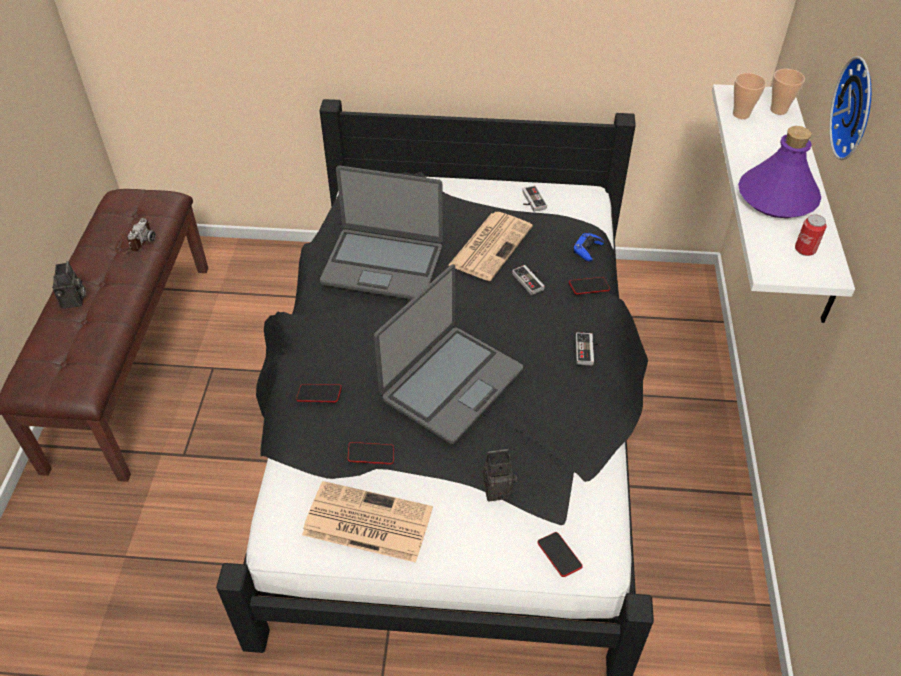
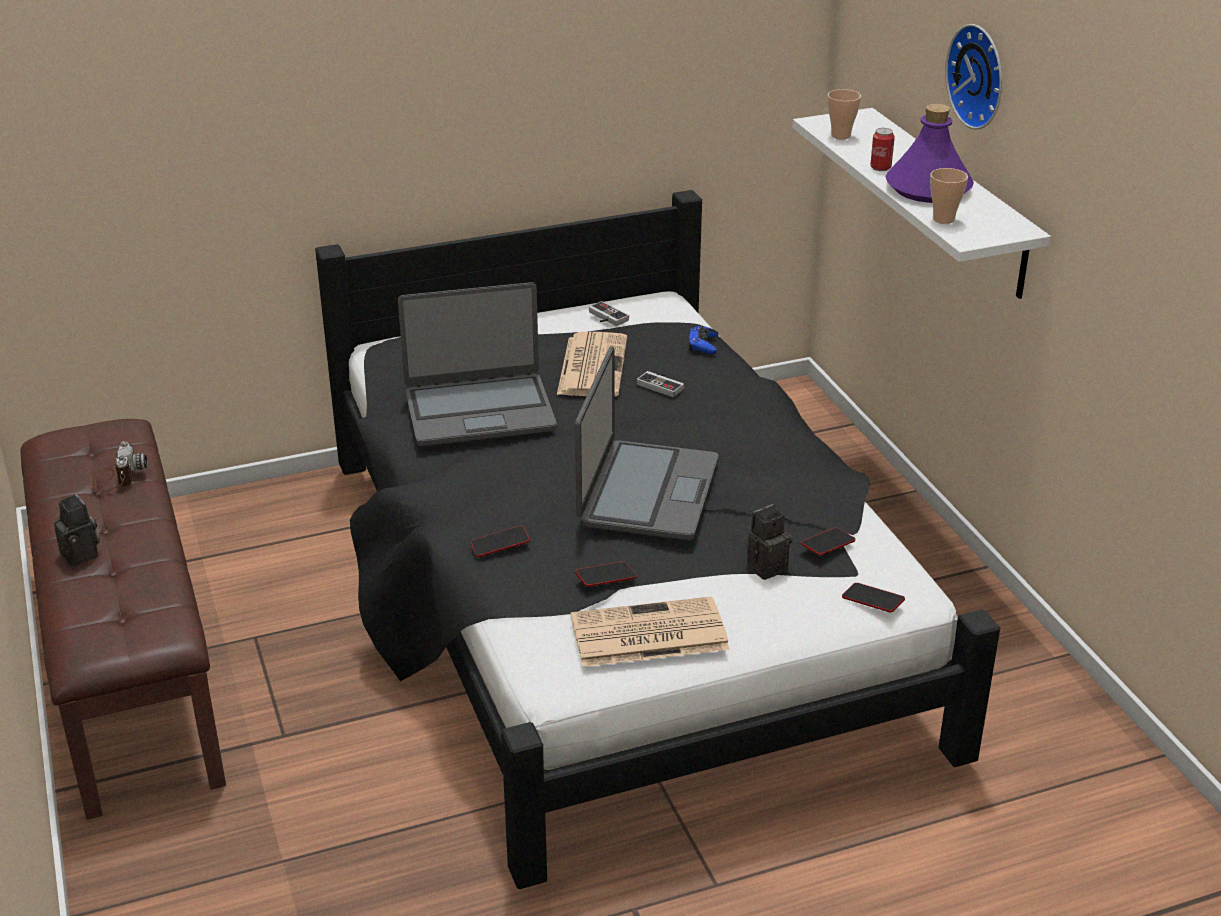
camera: 25 degrees left, 15 degrees down
(588, 351) = (773, 427): game controller -> none
(589, 288) = (731, 376): phone -> phone (827, 545)
(778, 110) = (873, 126): cup -> cup (943, 219)
(805, 250) = (985, 219): can -> can (880, 168)

